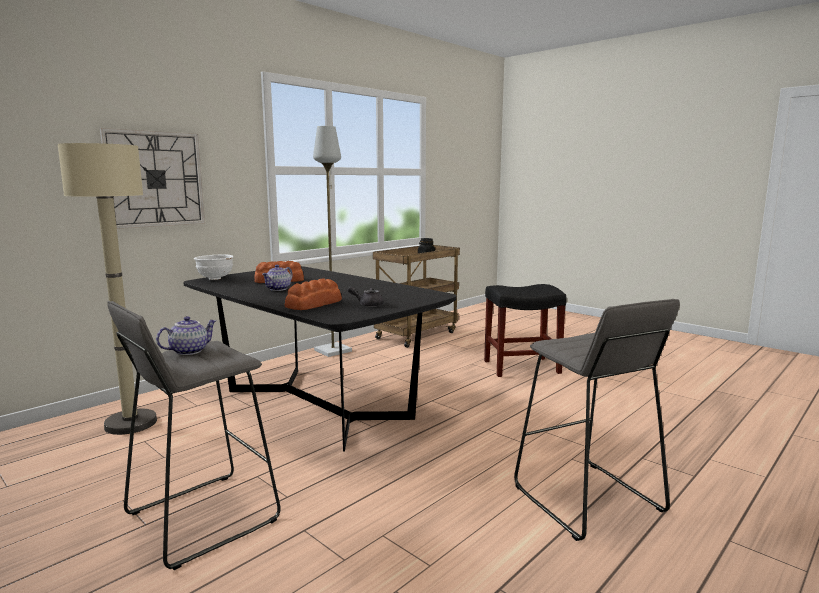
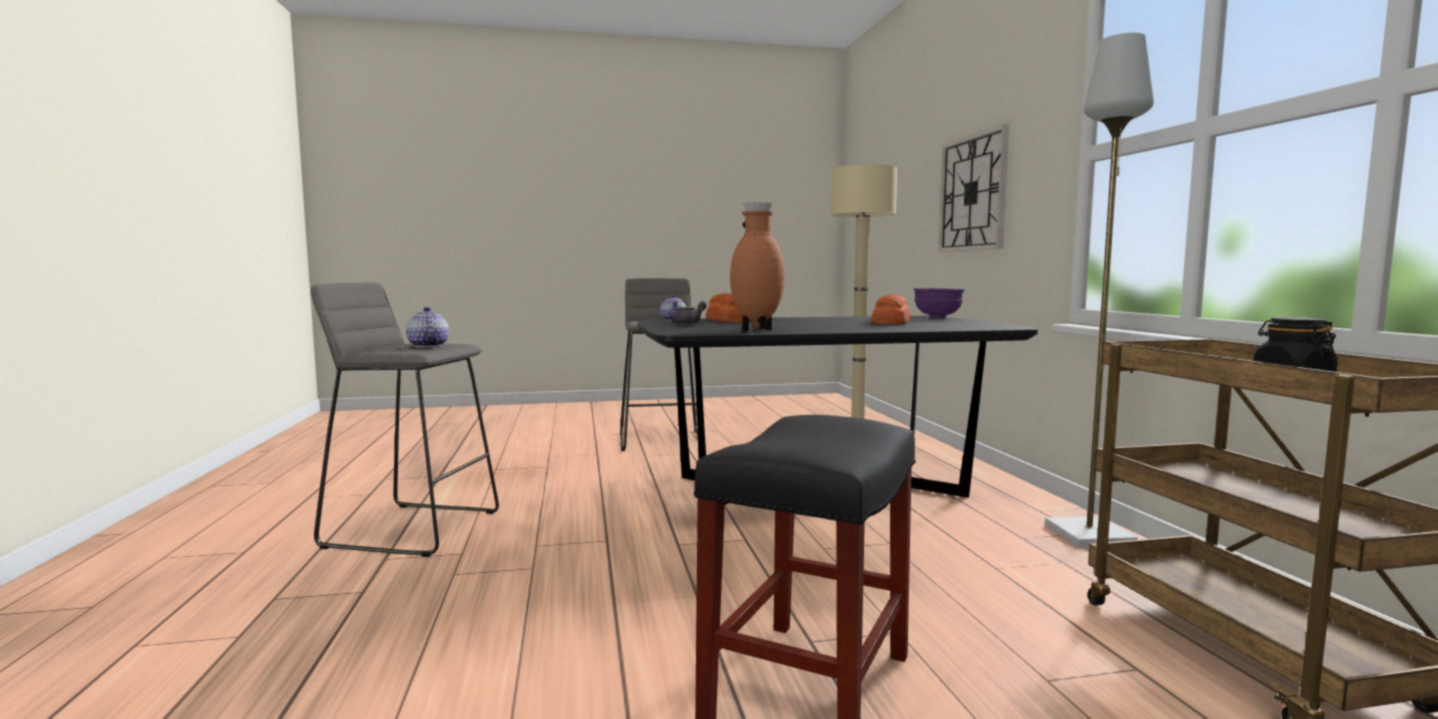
camera: 125 degrees right, 5 degrees down
(215, 278) = (938, 317): white bowl -> purple bowl
(278, 289) = (830, 320): teapot -> teapot (427, 346)
(393, 288) = (757, 330): none -> brown vase

